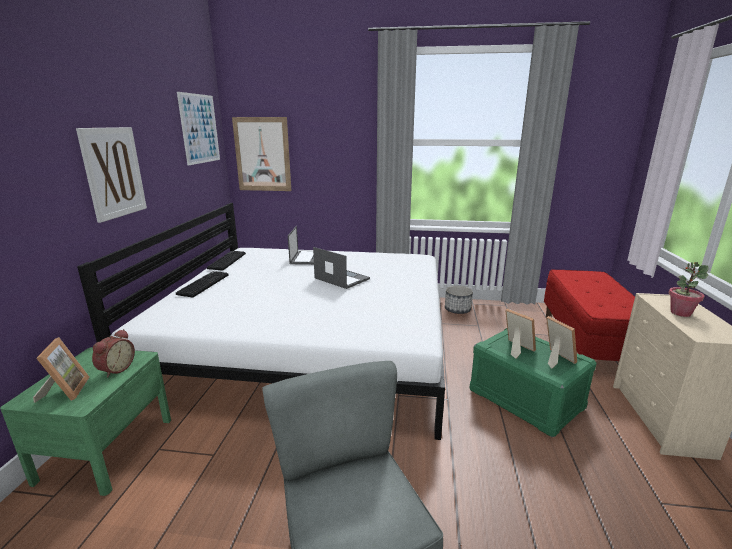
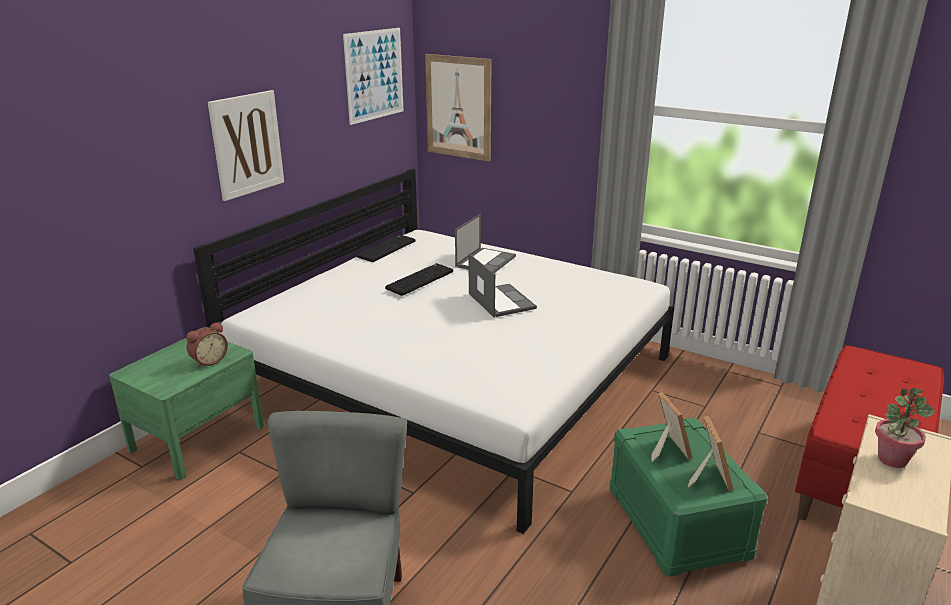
camera: 25 degrees right, 5 degrees up
(65, 391) = (160, 372): picture frame -> none
(203, 284) = (339, 278): keyboard -> keyboard (419, 280)
(457, 310) = (694, 375): planter -> none

